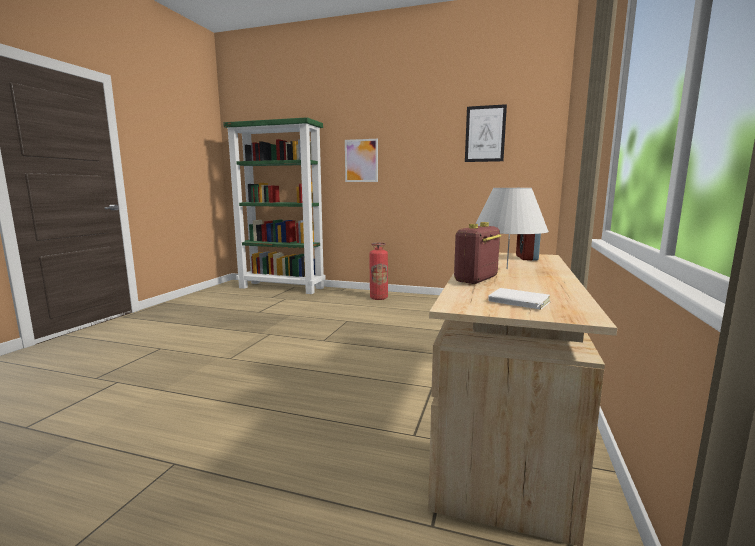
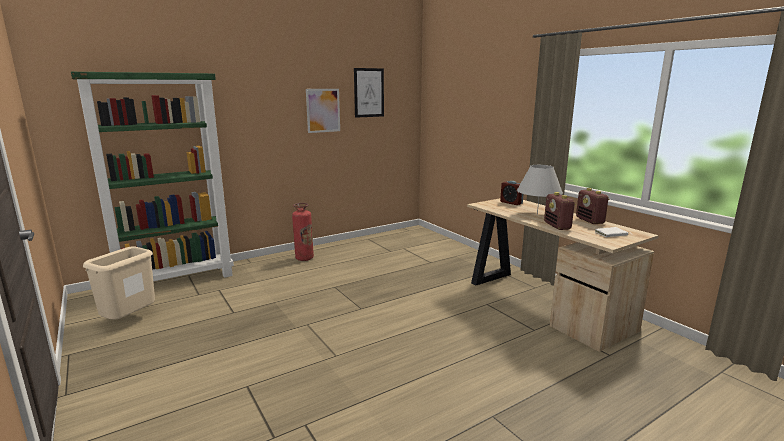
camera: 50 degrees left, 5 degrees up
(217, 298) = (130, 320): none -> beige trash can
(361, 160) = (255, 118): picture -> picture (323, 110)
(559, 287) = (590, 221): none -> radio

